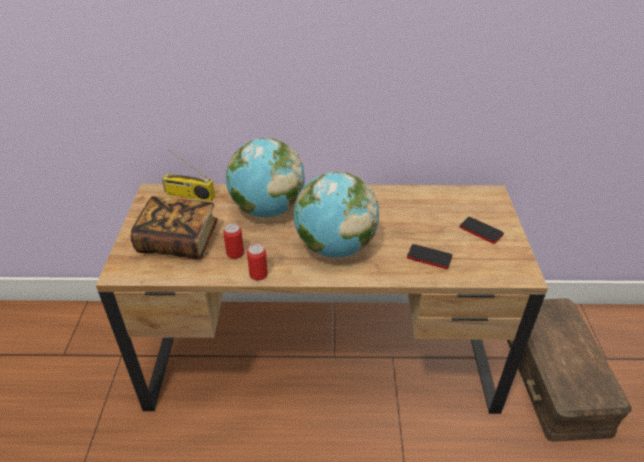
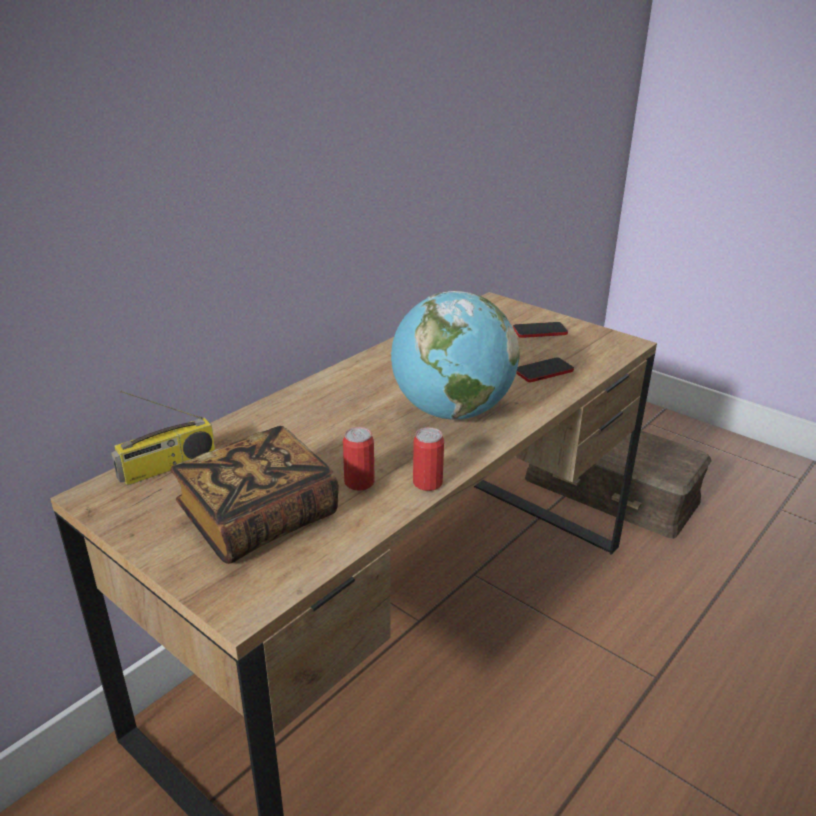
camera: 50 degrees left, 10 degrees down
(267, 209) = (309, 423): globe -> none

